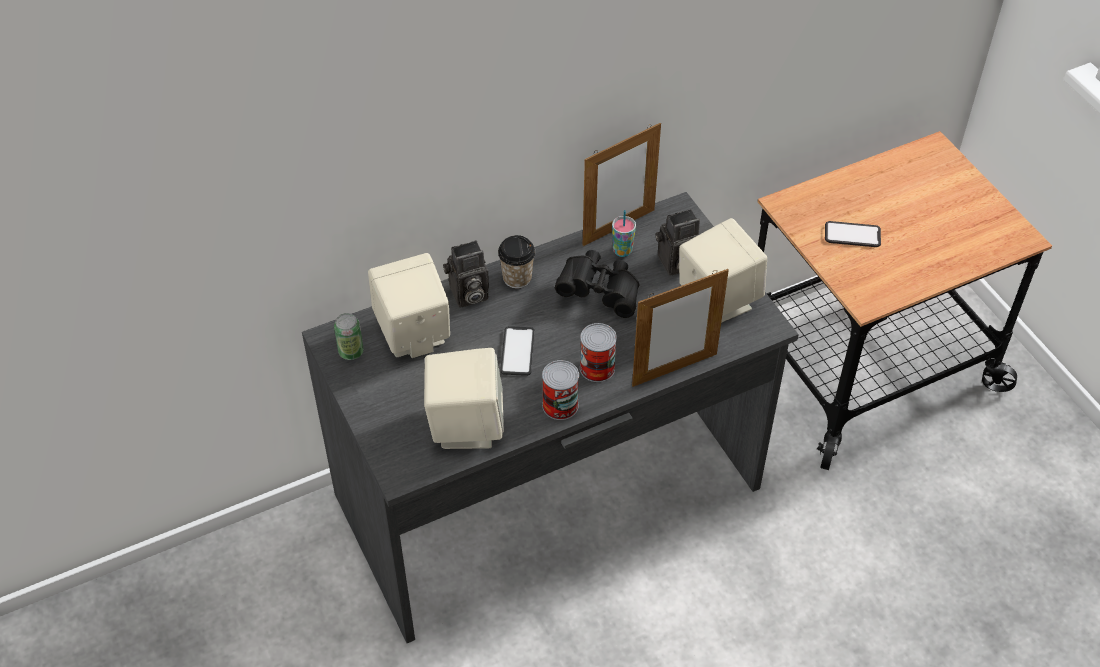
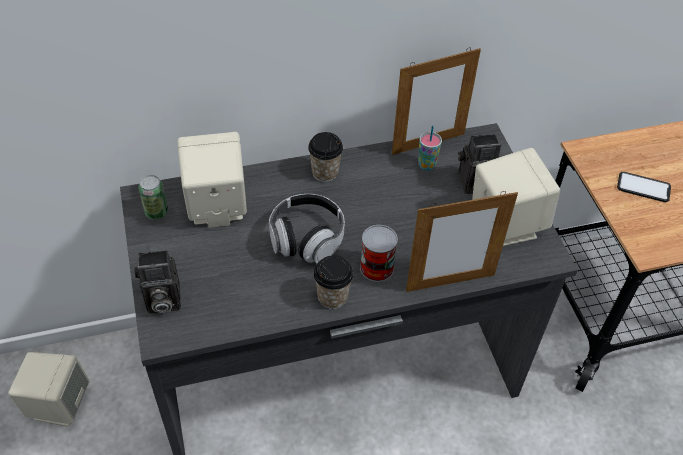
camera: 10 degrees right, 0 degrees up
(465, 425) = (237, 300): beige speaker -> beige speaker (58, 404)
(467, 295) = (276, 180): camera -> camera (161, 301)
(517, 351) = (306, 239): phone -> headphones
(560, 405) = (332, 297): can -> cup
(600, 292) = (397, 198): black binoculars -> none

